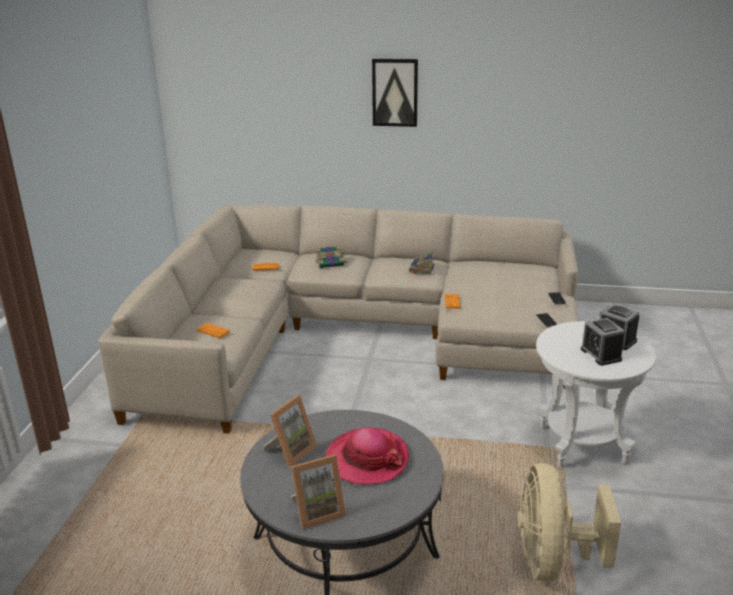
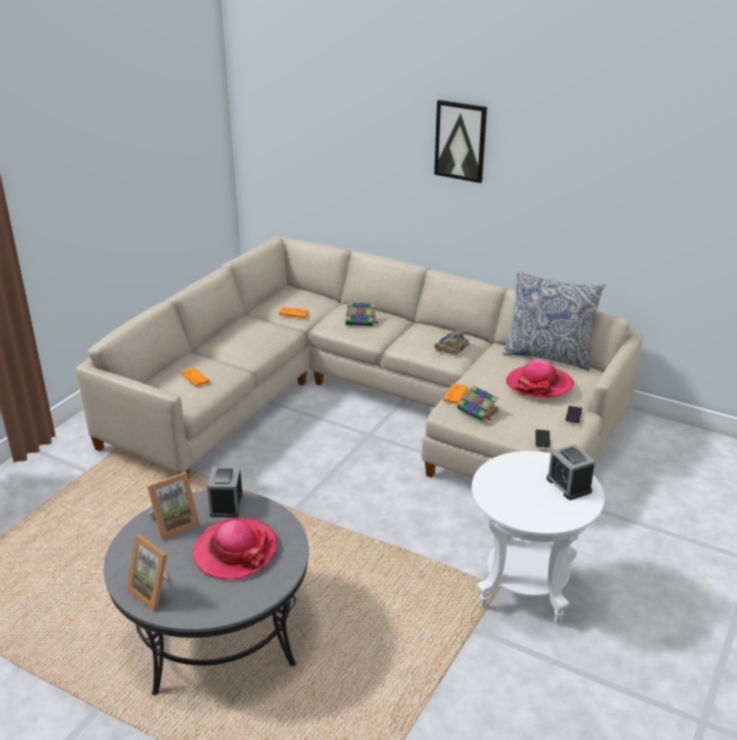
camera: 20 degrees right, 5 degrees up
(317, 512) = (154, 591): picture frame -> picture frame turned 45 degrees clockwise
(481, 310) = (478, 411): none -> book
(502, 262) = (548, 355): none -> pillow
(514, 282) = (539, 384): none -> hat
(553, 561) = (403, 703): beige fan -> none
(601, 354) = (536, 499): alarm clock -> alarm clock (226, 504)

